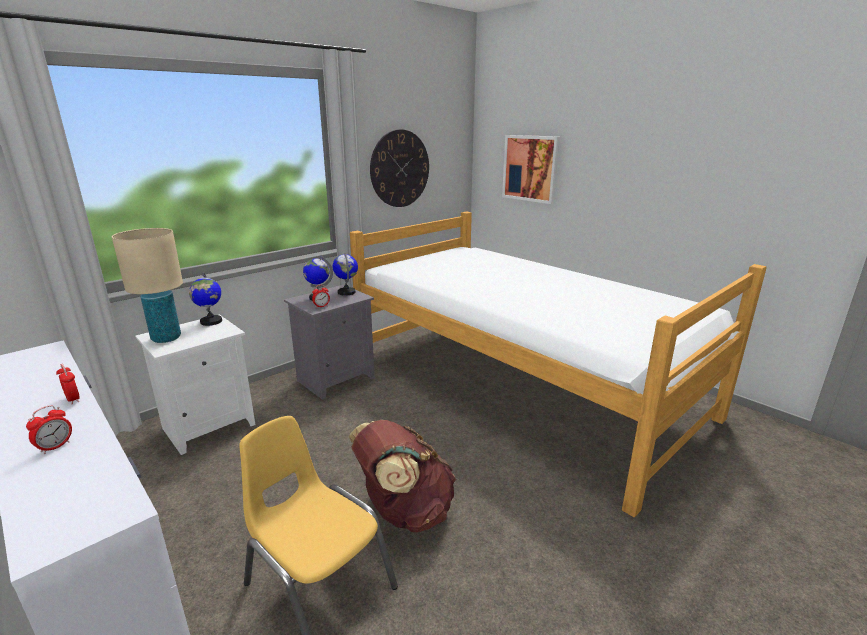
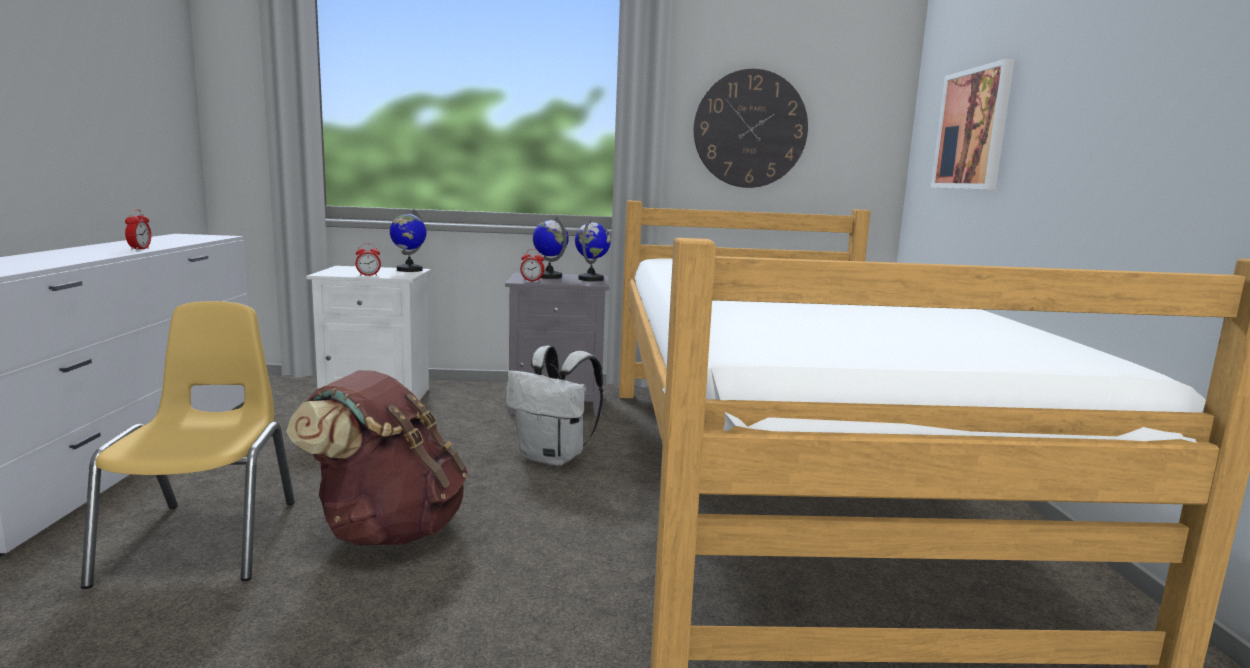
camera: 40 degrees right, 10 degrees down
(55, 446) = (53, 257): alarm clock -> alarm clock (368, 275)
(166, 338) = (348, 270): beige table lamp -> none
(400, 418) = (554, 457): none -> white backpack

